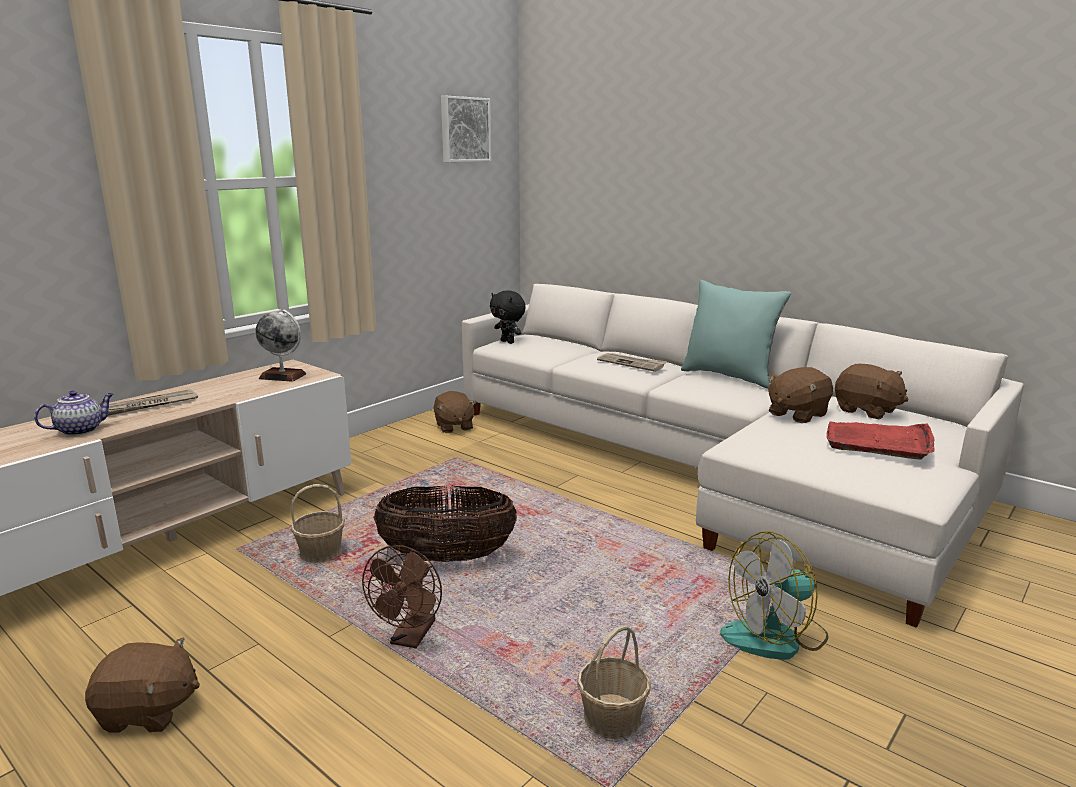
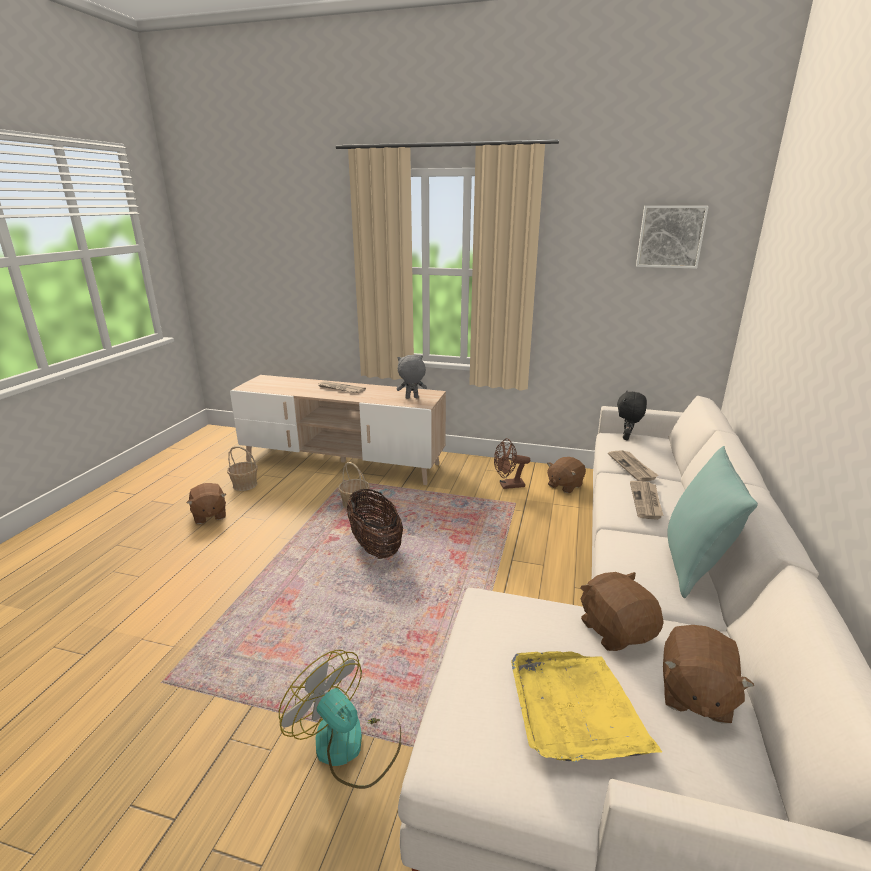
camera: 65 degrees right, 5 degrees up
(81, 430) = (301, 389): teapot -> none
(283, 376) = (411, 398): globe -> grey plush toy
(410, 638) = (284, 563): brown fan -> brown fan (508, 485)
(568, 353) = (632, 467): none -> newspaper
(613, 718) = (226, 667): basket -> basket (245, 485)
(796, 414) = (616, 631): brown plush toy -> brown plush toy turned 45 degrees clockwise
(878, 442) = (575, 709): red tray -> yellow tray

